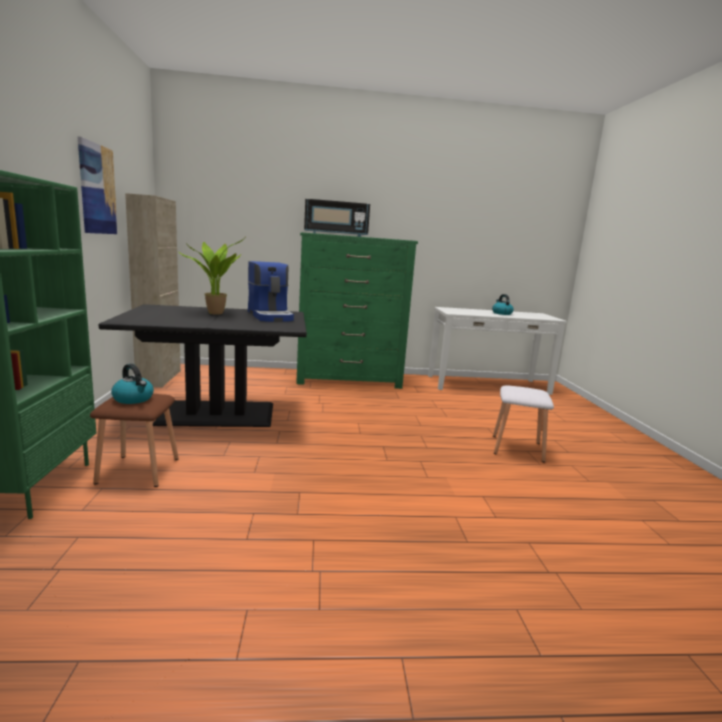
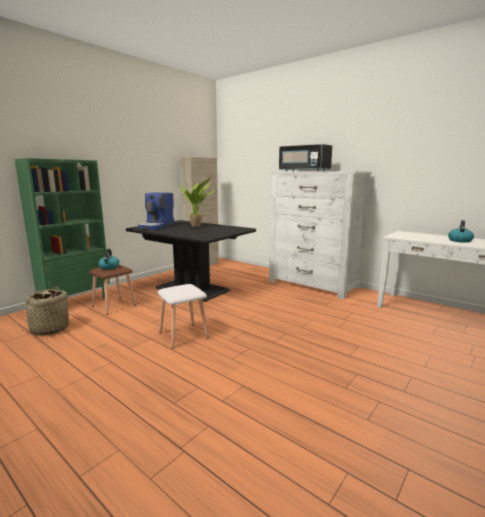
camera: 45 degrees right, 0 degrees up
(92, 547) = (49, 329): none -> basket
(97, 189) = (156, 157): picture -> none
(271, 316) = (221, 230): coffee machine -> coffee machine (157, 226)
(349, 379) = (313, 284): green dresser -> white dresser
(516, 448) = (350, 368): white stool -> white stool (183, 335)

